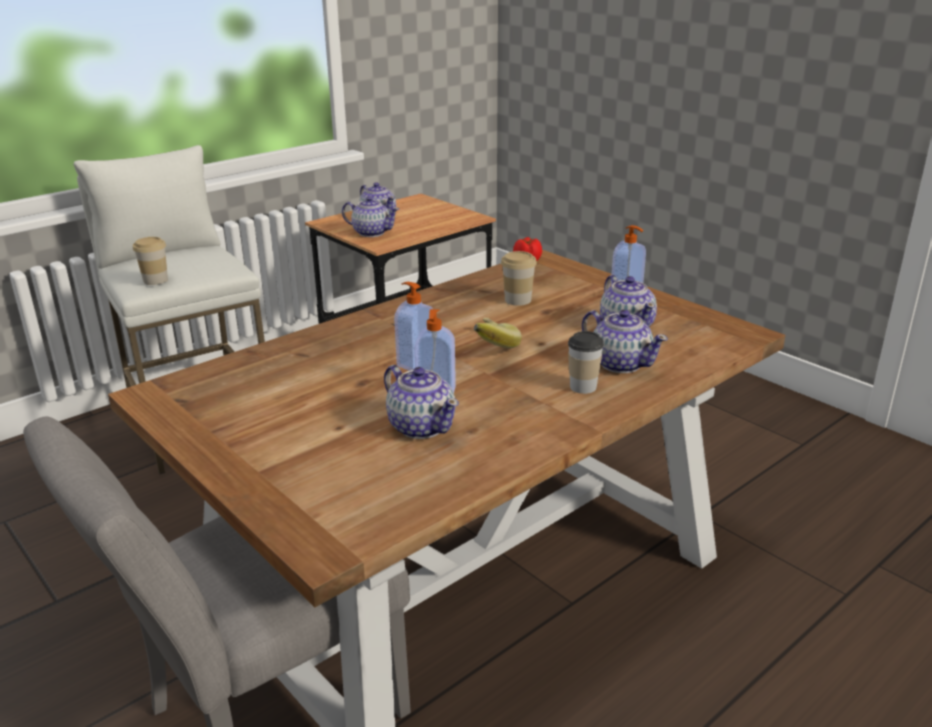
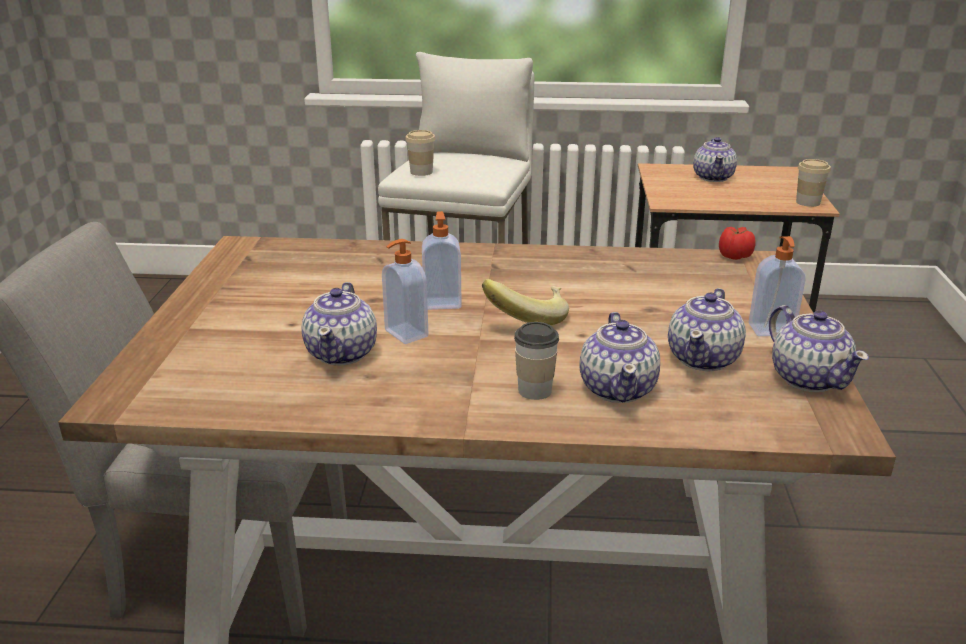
camera: 45 degrees right, 0 degrees up
(371, 233) = (679, 189): teapot -> teapot (808, 378)
(518, 300) = (645, 288): cup -> cup (808, 202)

